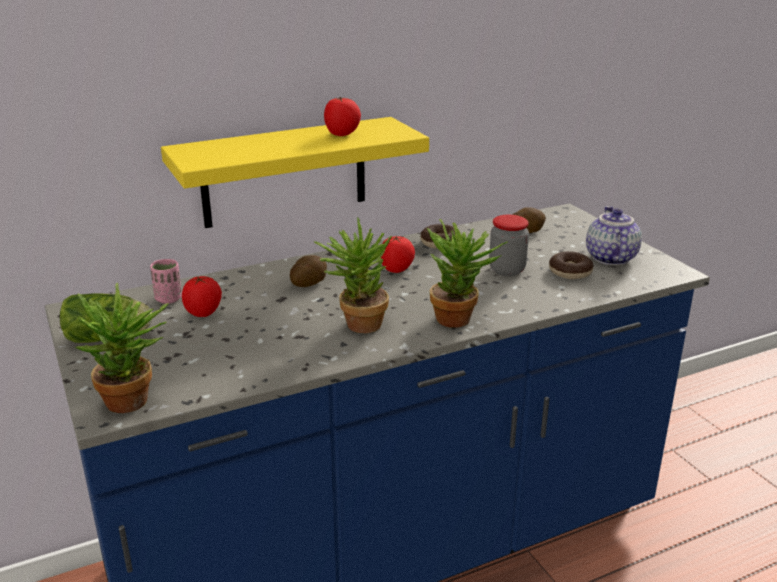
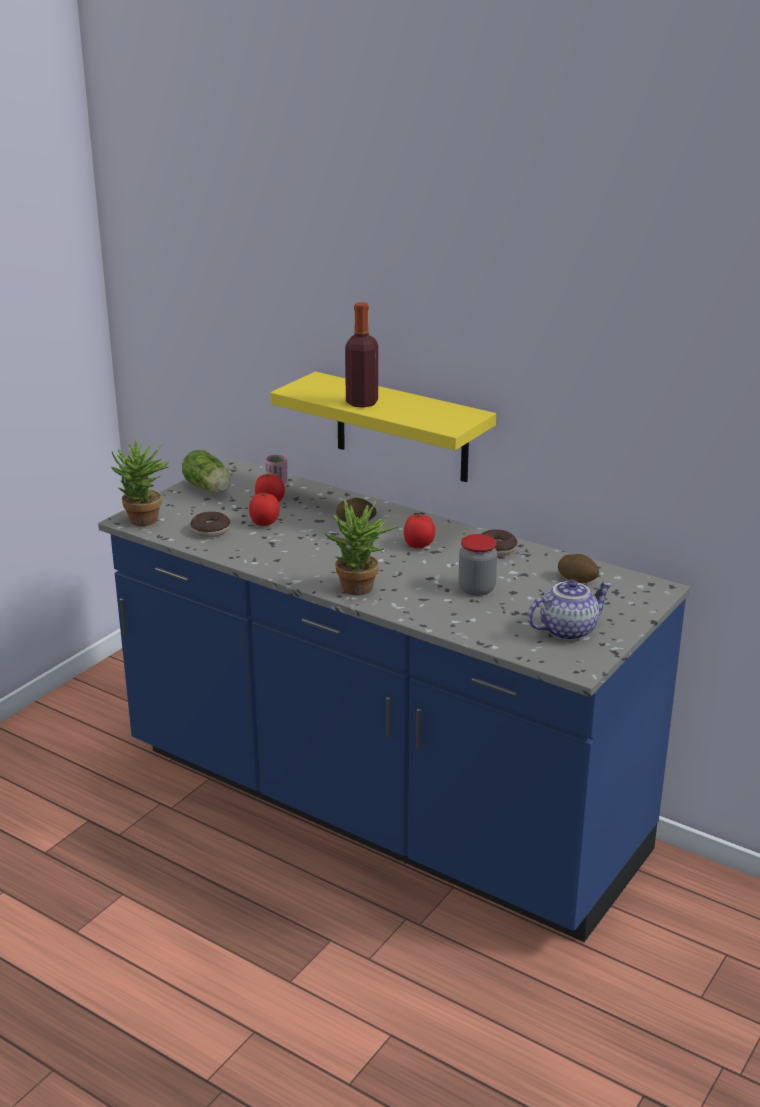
camera: 60 degrees right, 0 degrees up
(288, 147) = (362, 403): none -> bottle
(342, 134) = (417, 410): tomato -> tomato (265, 524)
(356, 324) = (311, 556): potted plant -> none
(570, 272) = (508, 617): donut -> donut (210, 530)

